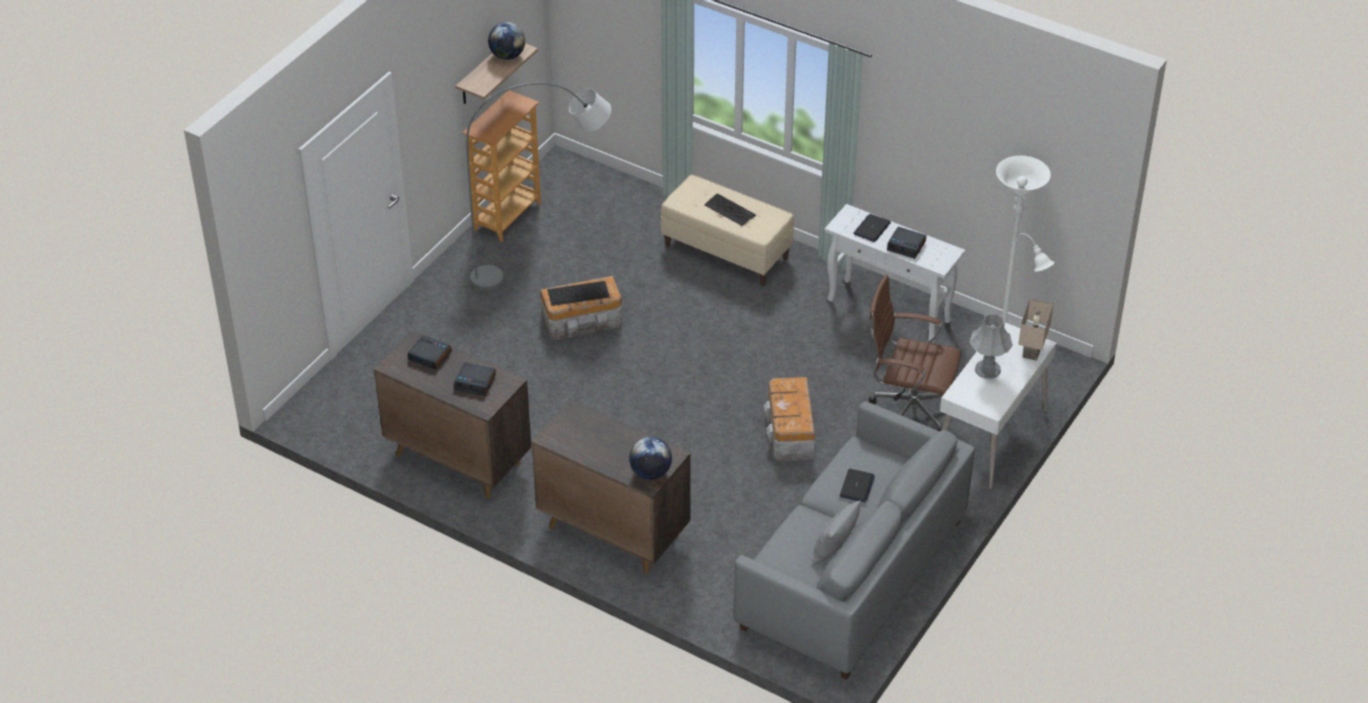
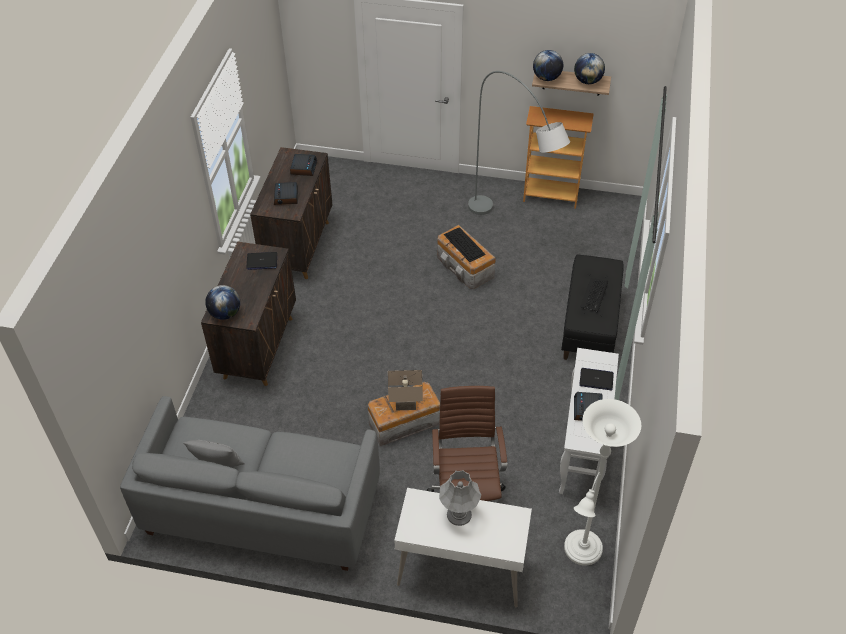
camera: 70 degrees right, 5 degrees up
(480, 83) = (546, 78): none -> globe
(727, 251) = (590, 325): beige bench -> black bench
(857, 486) = (293, 461): laptop -> laptop (262, 261)
(1030, 350) = (501, 543): beige table lamp -> beige table lamp (406, 404)

